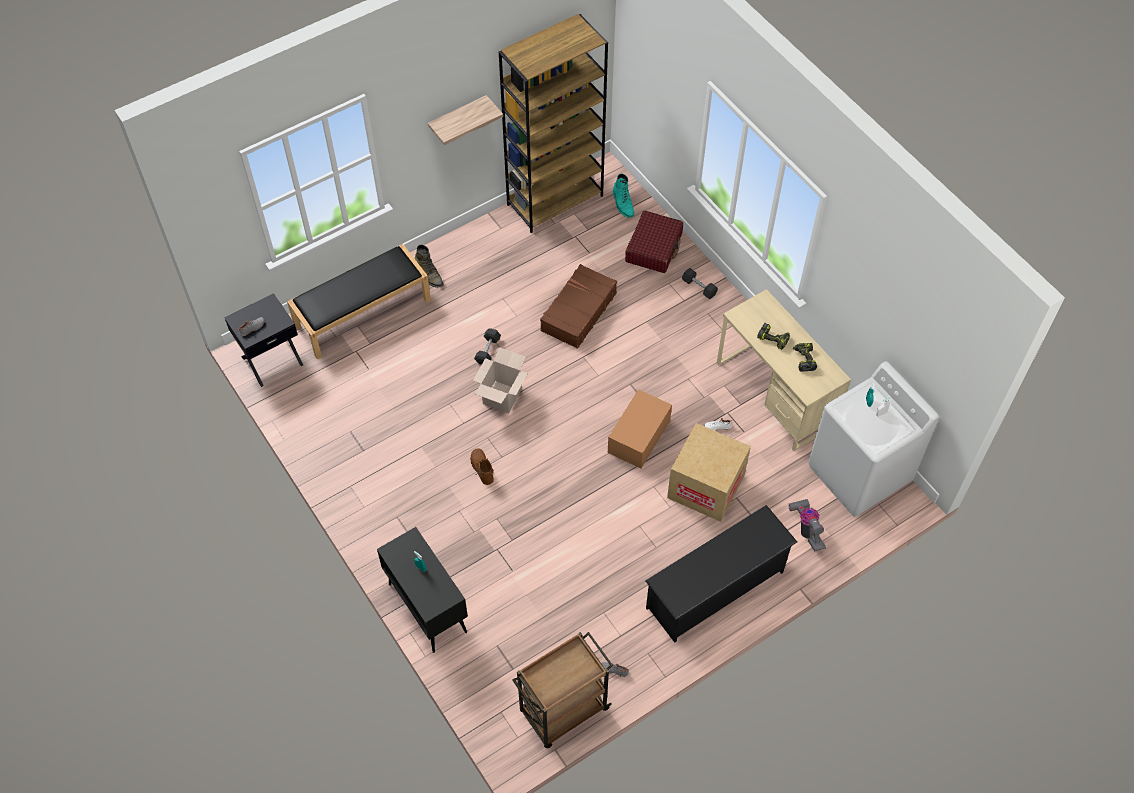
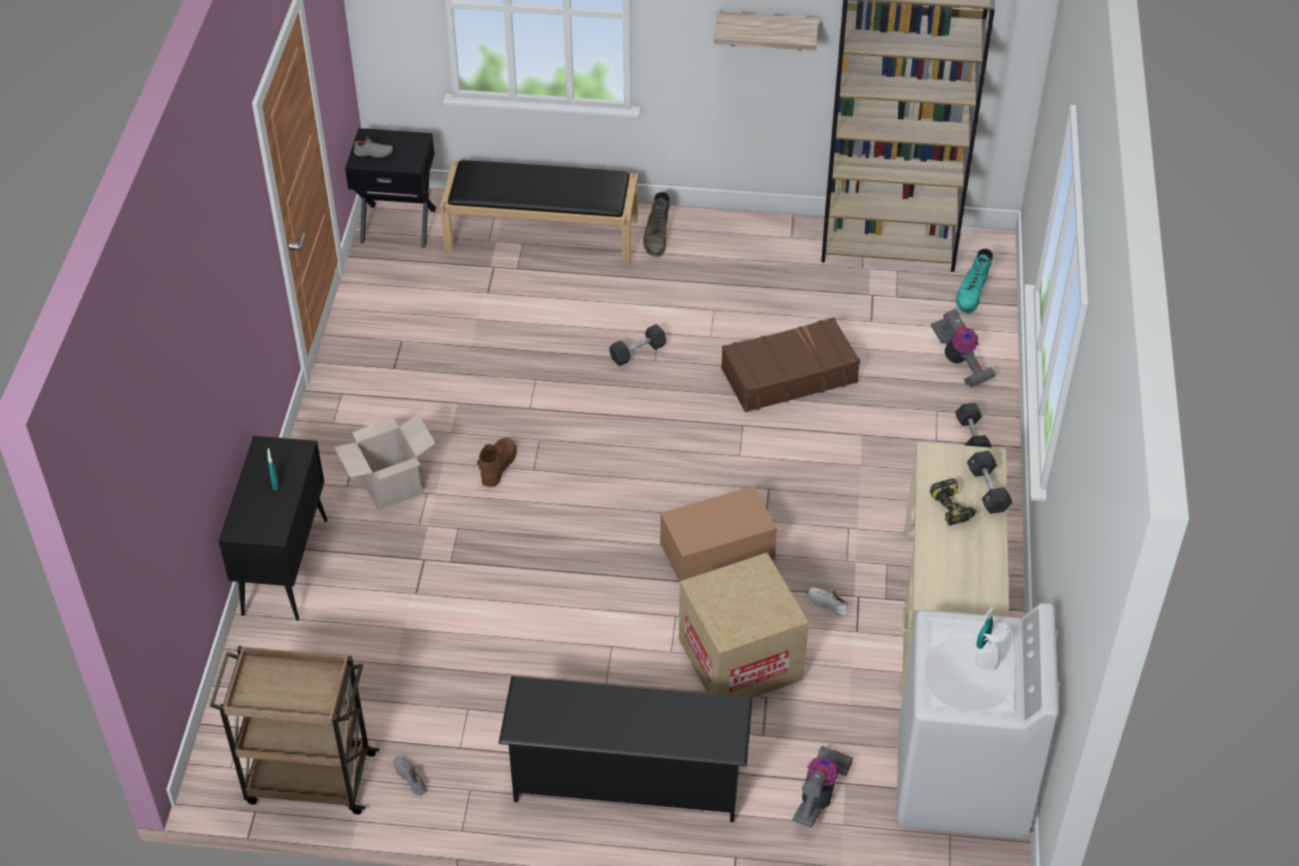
camera: 40 degrees right, 10 degrees down
(502, 397) = (601, 409): cardboard box -> cardboard box (391, 487)
(654, 248) = (959, 362): red suitcase -> vacuum cleaner
(779, 317) = (987, 490): none -> black dumbbell
(803, 359) = (968, 555): power drill -> none

